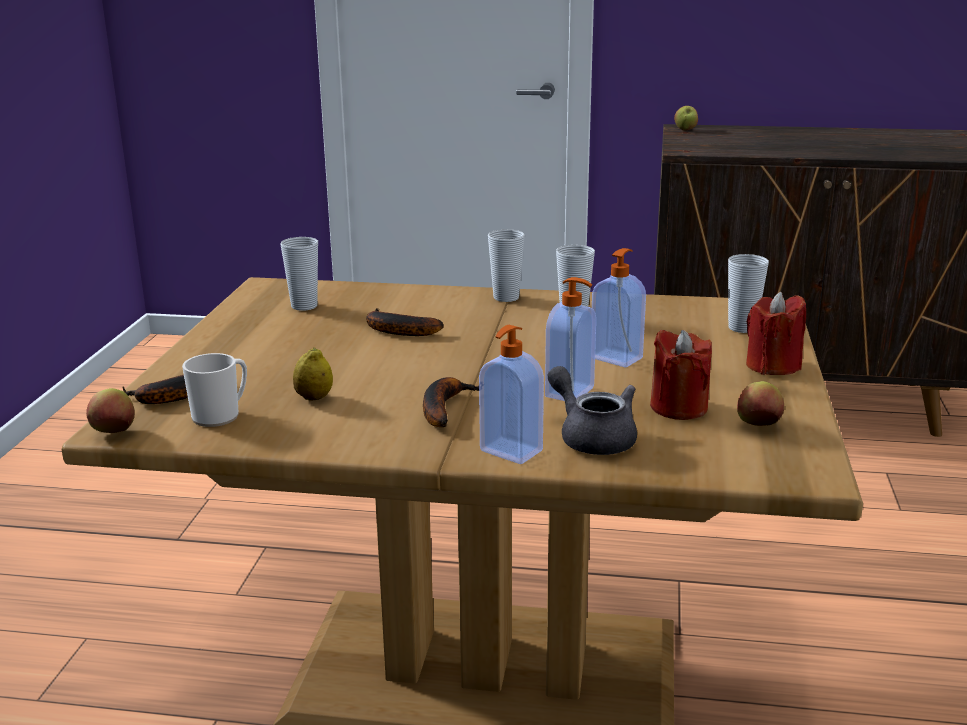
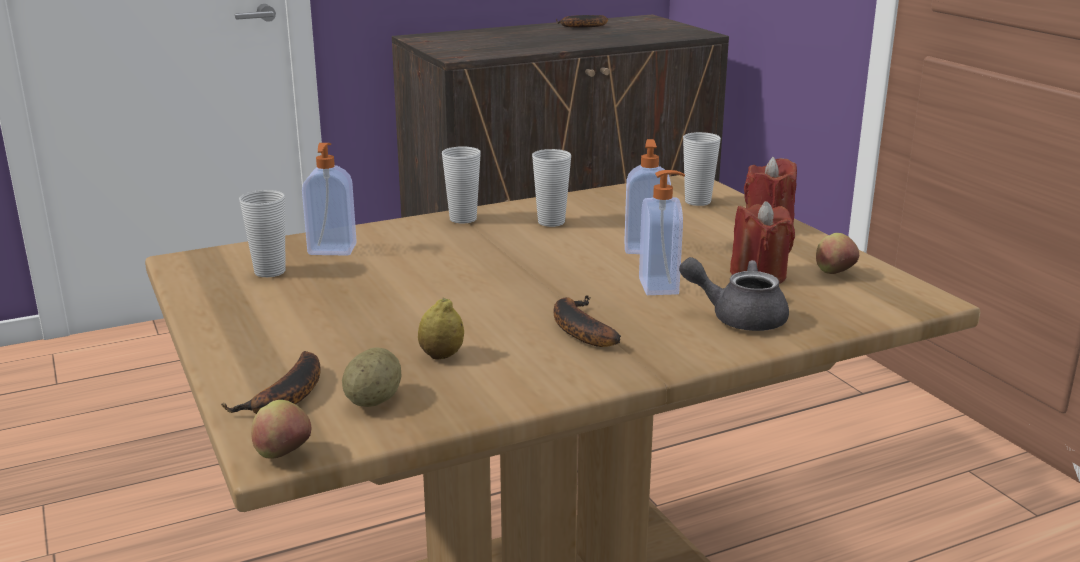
camera: 35 degrees left, 0 degrees up
(221, 415) = (374, 400): mug -> potato
(395, 331) = (410, 272): banana -> banana (580, 27)
(510, 452) = (697, 349): soap dispenser -> soap dispenser (332, 250)
(685, 130) = (423, 38): apple -> none

